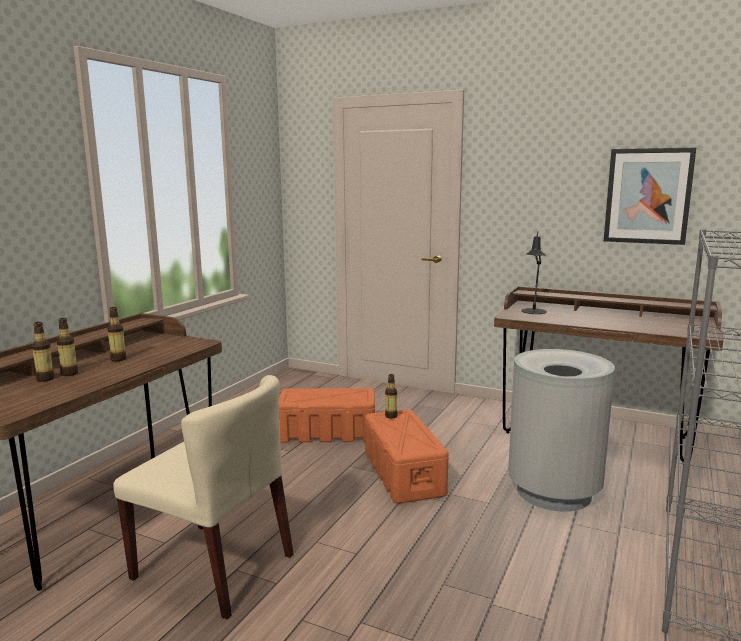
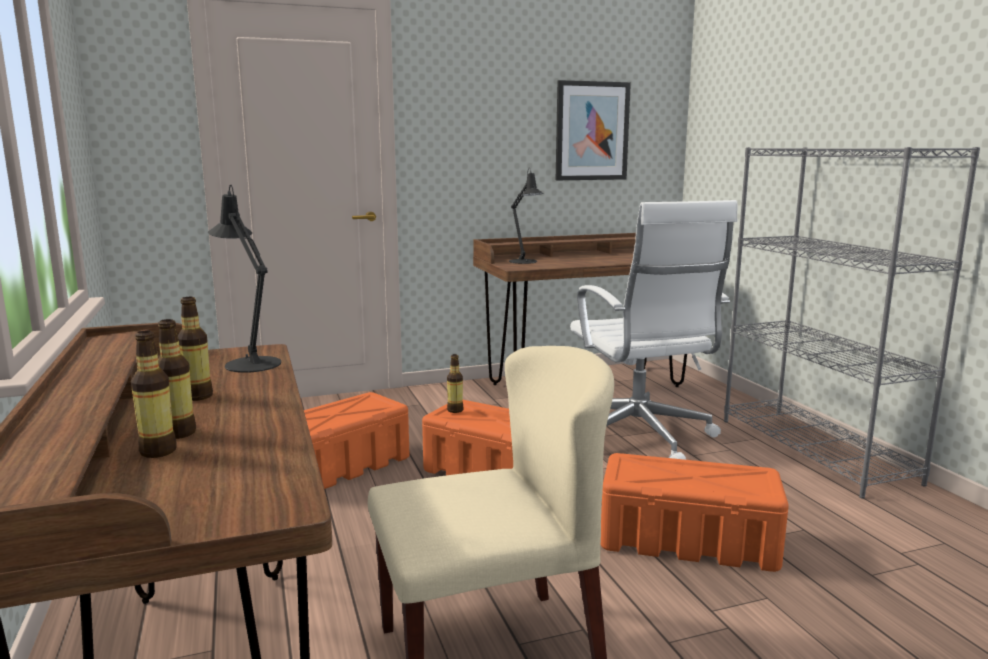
camera: 45 degrees left, 0 degrees up
(180, 347) = (250, 362): none -> black table lamp
(437, 576) = (689, 541): none -> orange storage box
(553, 492) = (639, 438): grey trash can -> white office chair

